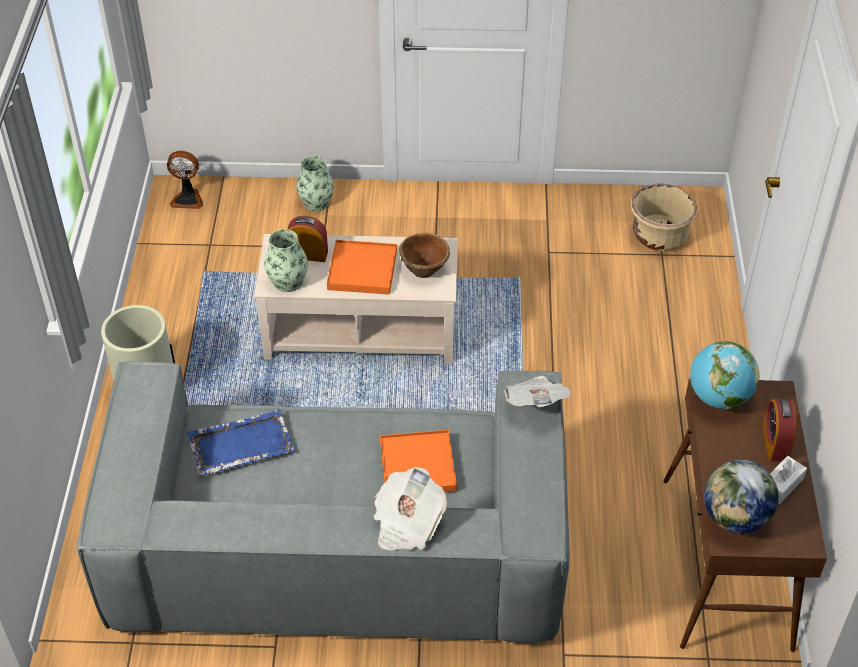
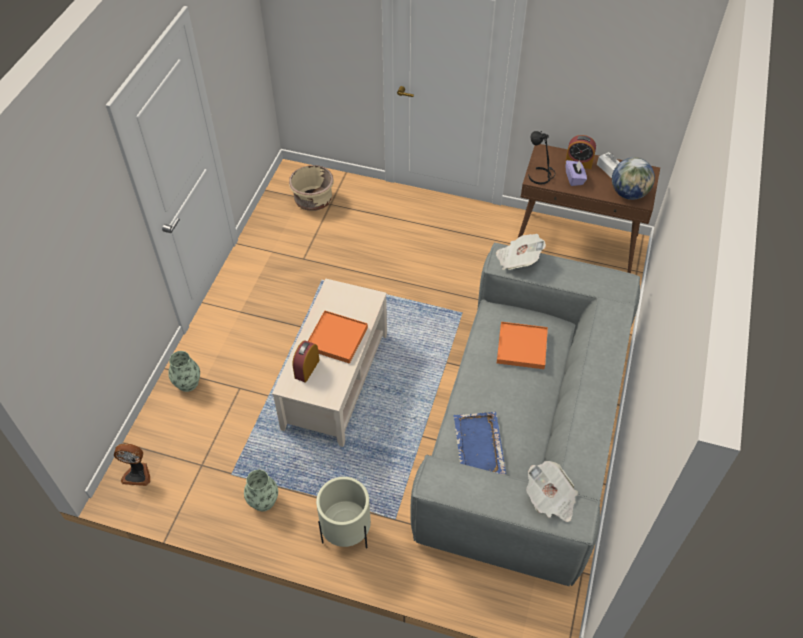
camera: 75 degrees left, 5 degrees up
(188, 199) = (137, 473): fan -> fan turned 75 degrees clockwise
(288, 281) = (331, 386): vase -> vase (263, 500)
(407, 523) = (601, 344): newspaper -> newspaper (550, 499)
(424, 269) = (349, 302): brown bowl -> none
(718, 397) = (540, 175): globe -> black table lamp
(734, 441) = (574, 178): none -> purple tissue box

